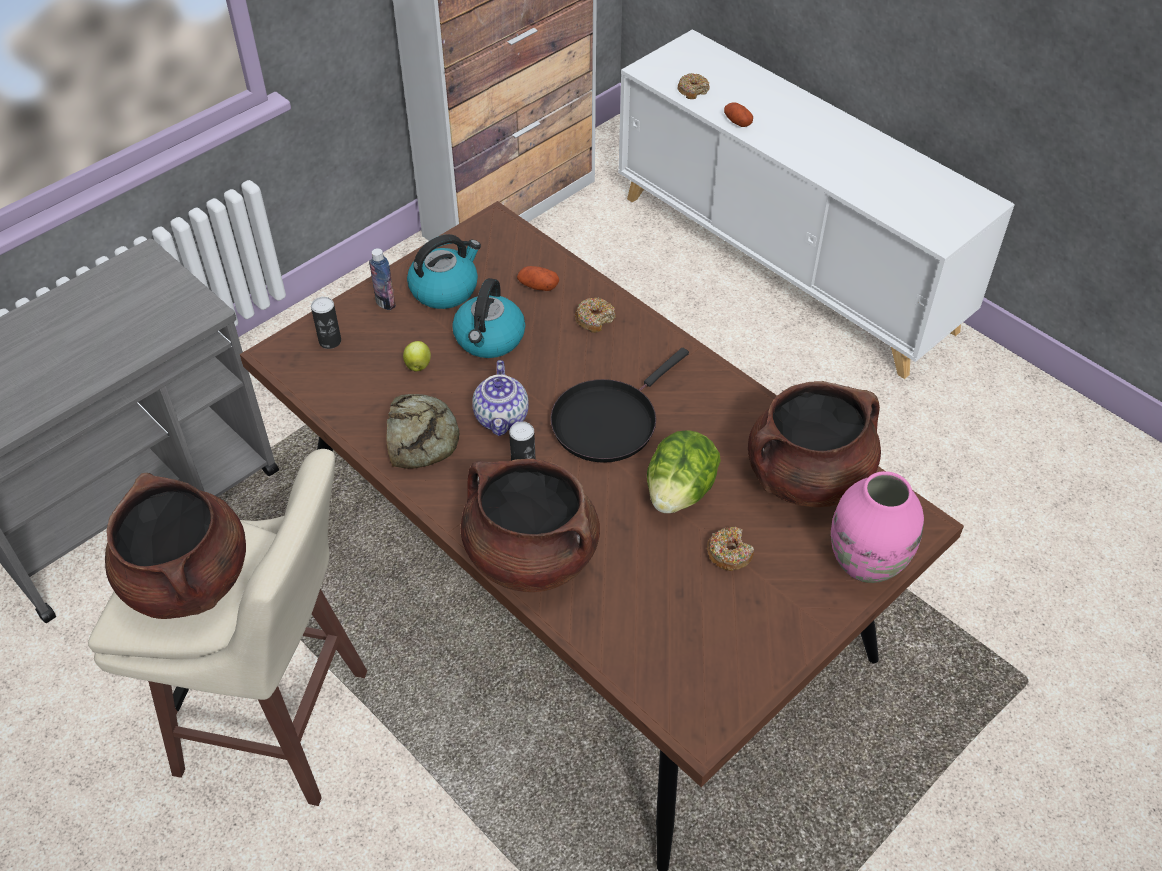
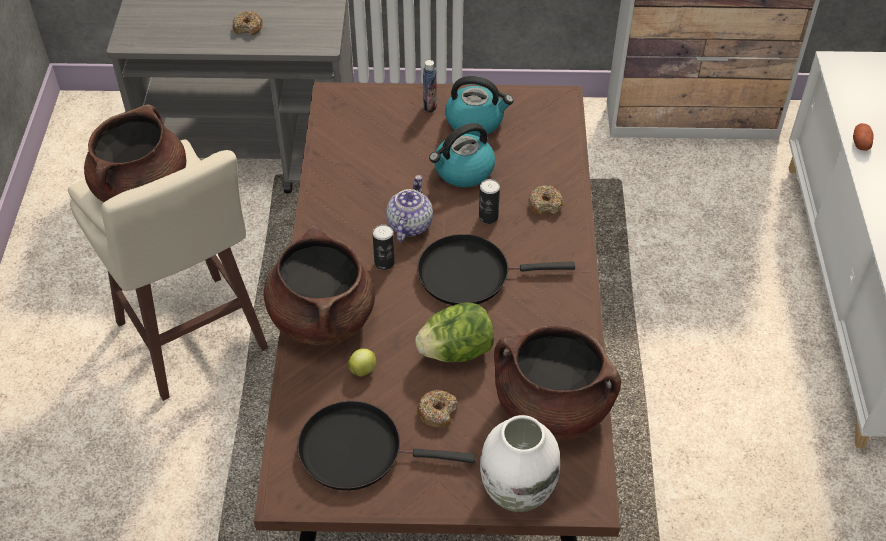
camera: 45 degrees right, 0 degrees up
(330, 341) = (370, 108): can -> can (488, 217)
(418, 365) = (401, 157): apple -> apple (363, 369)
(421, 436) = (350, 201): bread -> none
(502, 418) = (409, 224): teapot -> teapot turned 150 degrees clockwise
(538, 286) = (536, 158): potato -> none
(693, 90) = (854, 99): donut -> donut (248, 27)
(709, 639) = (358, 450): none -> black frying pan
(866, 563) = (516, 492): pink vase -> white vase

